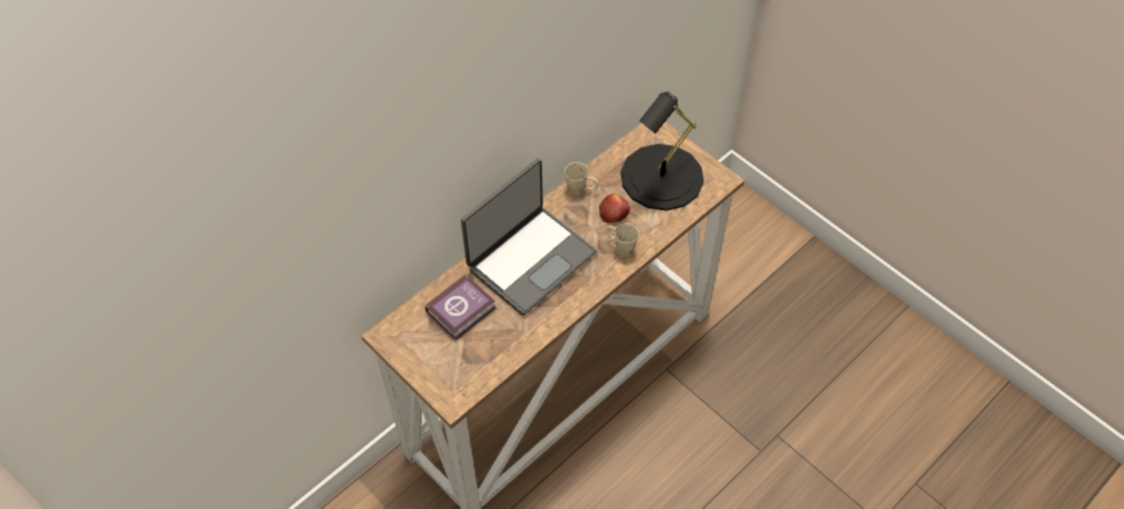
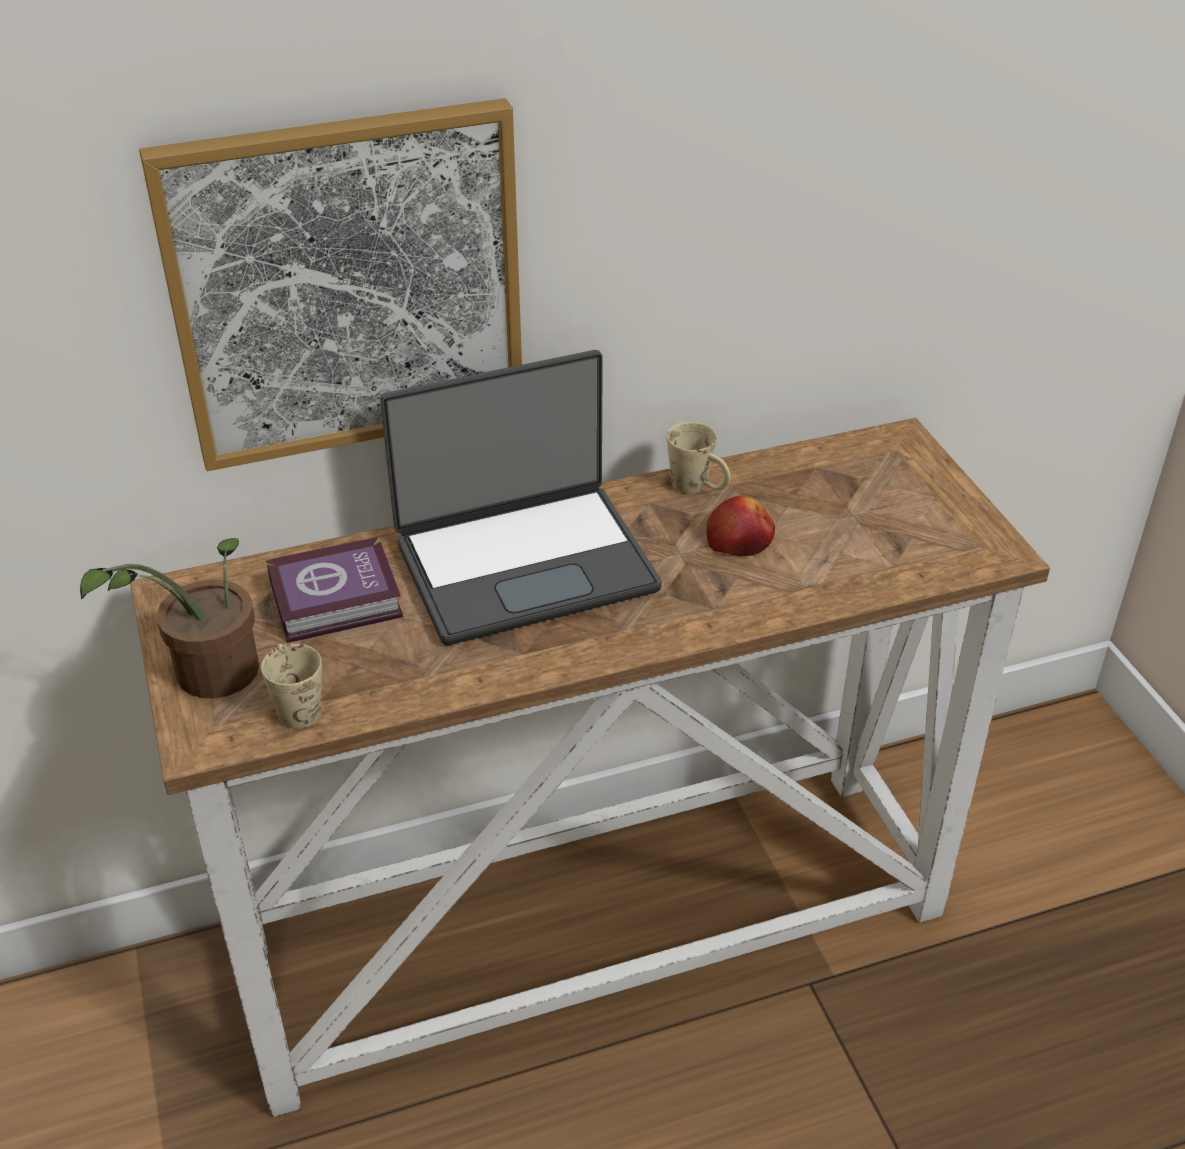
camera: 25 degrees right, 15 degrees down
(432, 370) = (206, 676): none -> potted plant
(436, 180) = (347, 286): none -> picture
(620, 246) = (716, 596): beige mug -> beige mug (295, 704)
(662, 177) = (873, 514): black table lamp -> none

